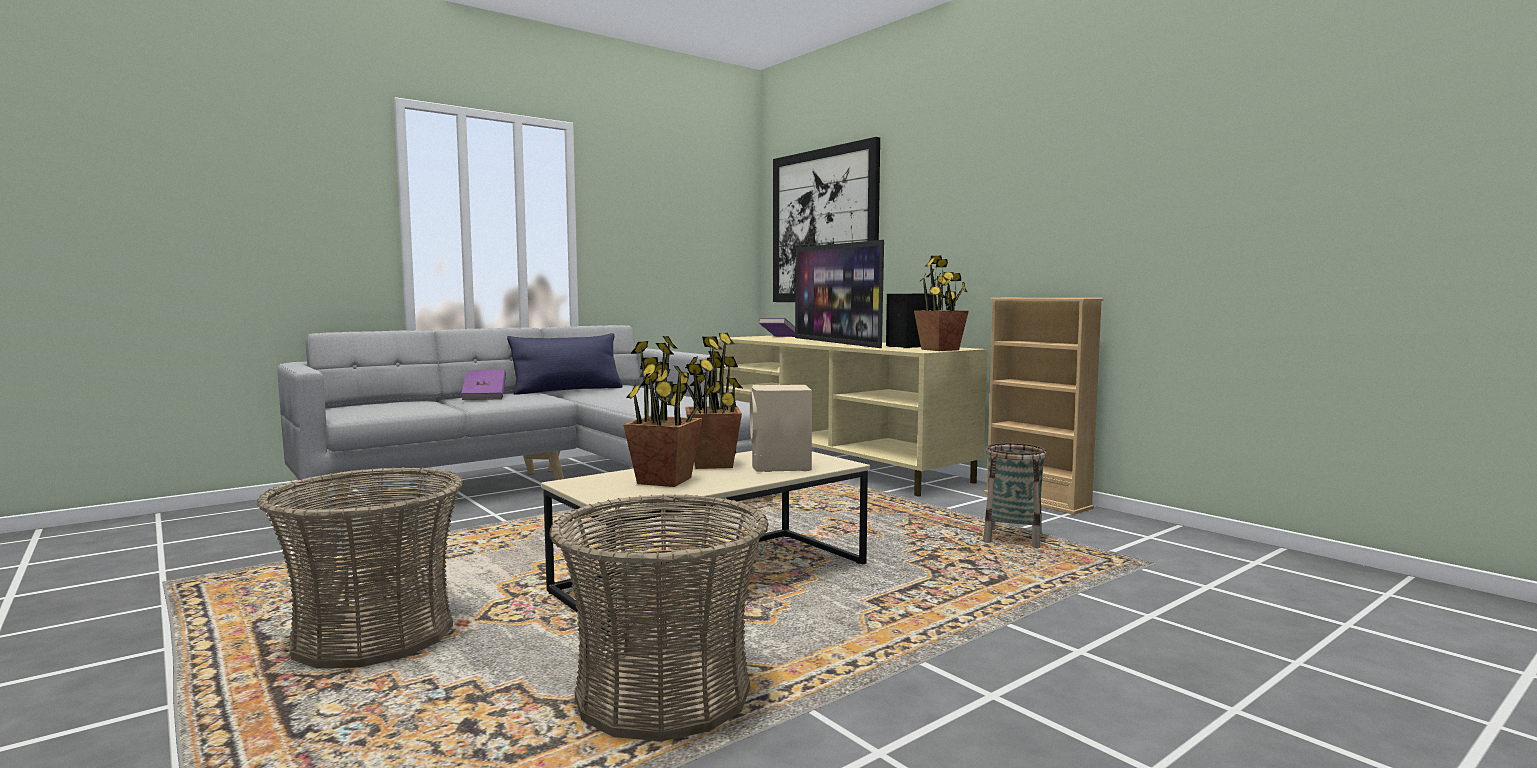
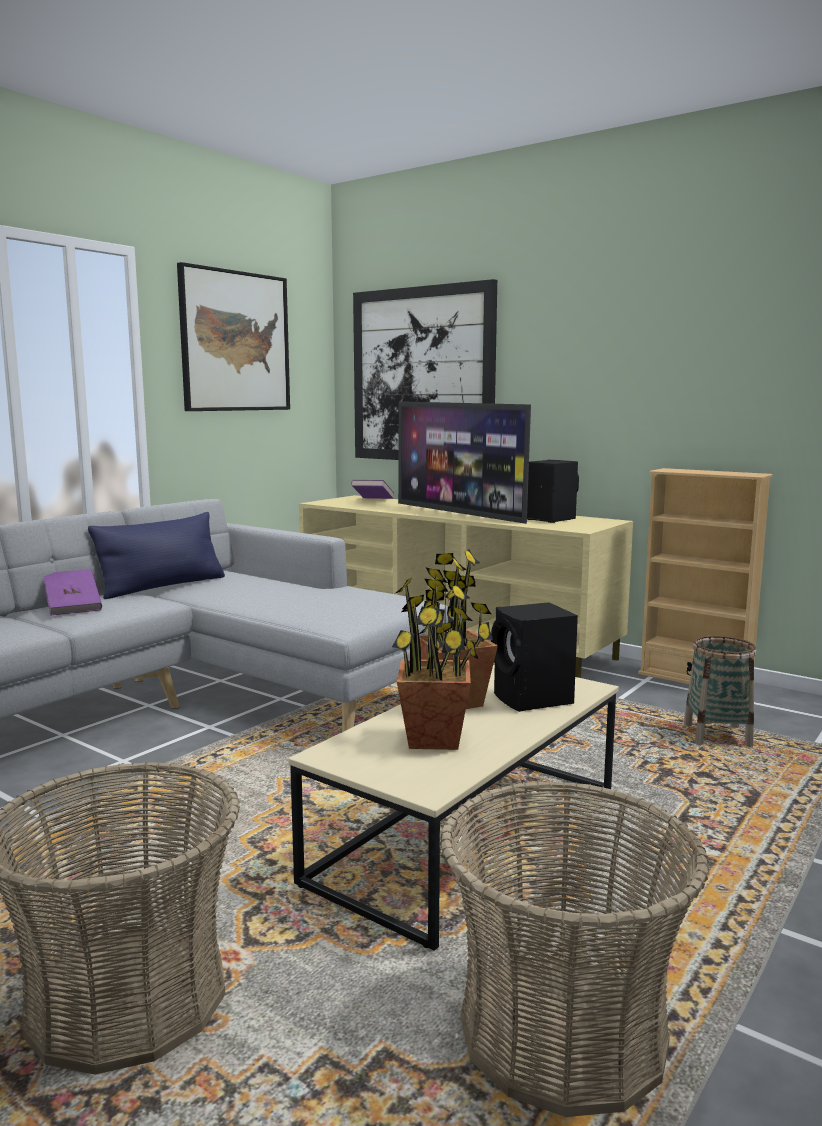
camera: 15 degrees left, 5 degrees up
(663, 200) = (235, 341): none -> picture
(780, 467) = (533, 700): beige speaker -> black speaker
(940, 349) = (592, 525): potted plant -> none

